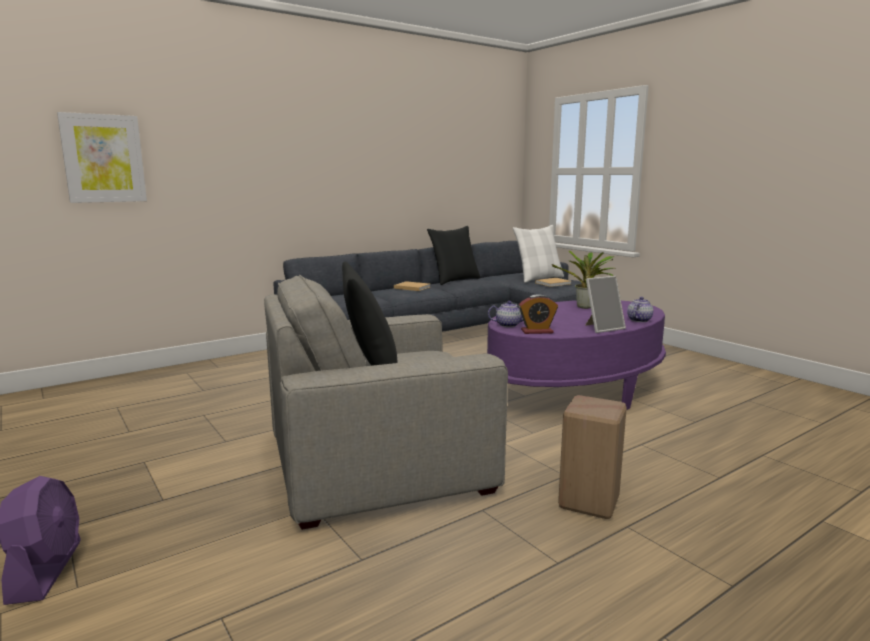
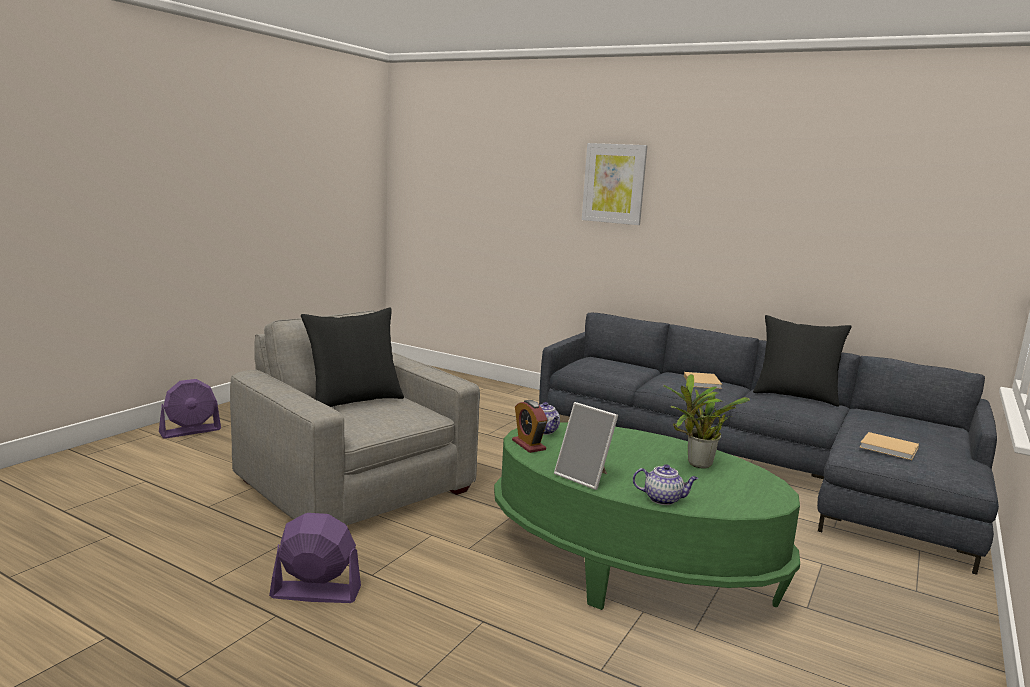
camera: 65 degrees right, 0 degrees up
(103, 158) = (475, 199): picture -> picture (614, 183)
(538, 278) = (913, 438): white pillow -> none
(574, 390) = (630, 564): purple coffee table -> green coffee table
(590, 504) = (315, 592): beige stool -> purple fan

